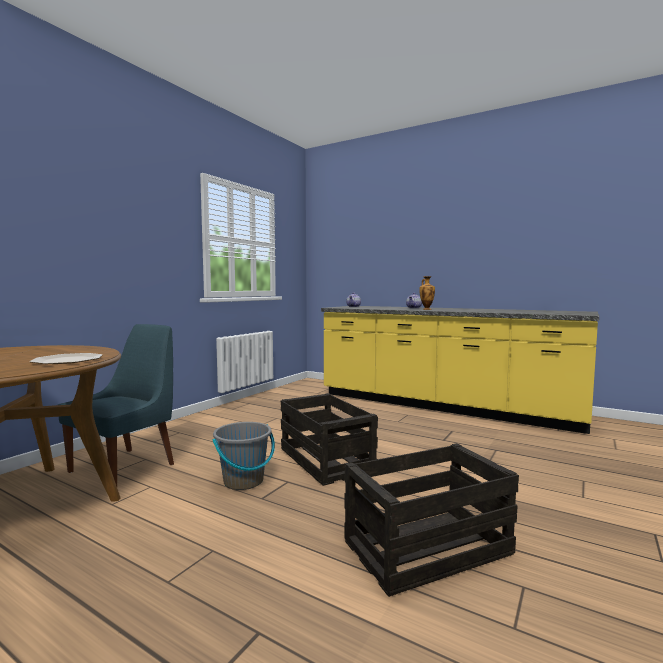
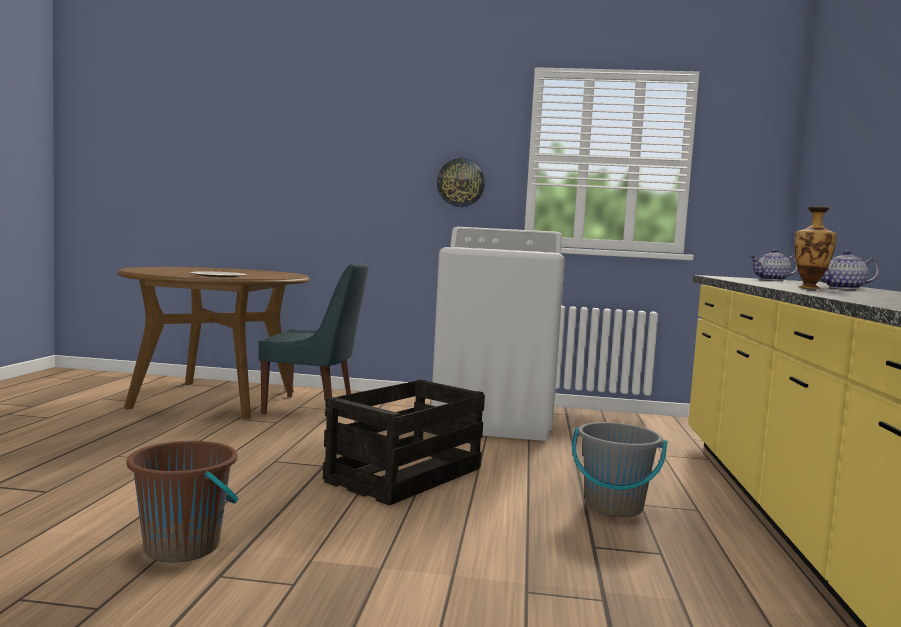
camera: 65 degrees right, 0 degrees up
(163, 252) = (461, 182): none -> wall clock
(242, 420) = (494, 421): none -> white washing machine
(244, 481) = (310, 449): grey bucket -> grey bucket (613, 506)
(426, 548) = (183, 547): crate -> brown bucket

